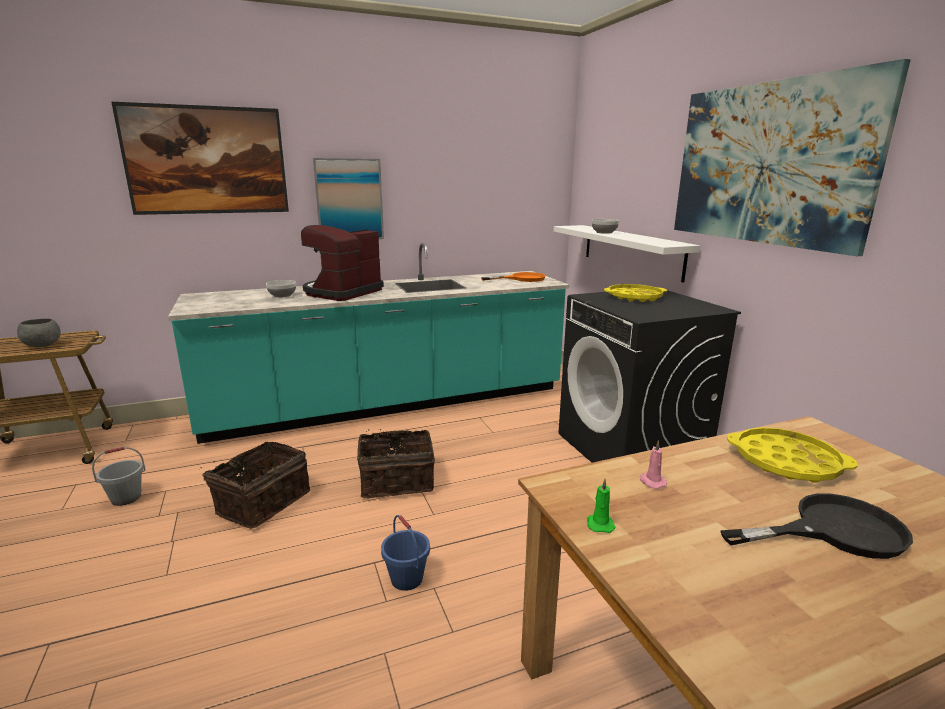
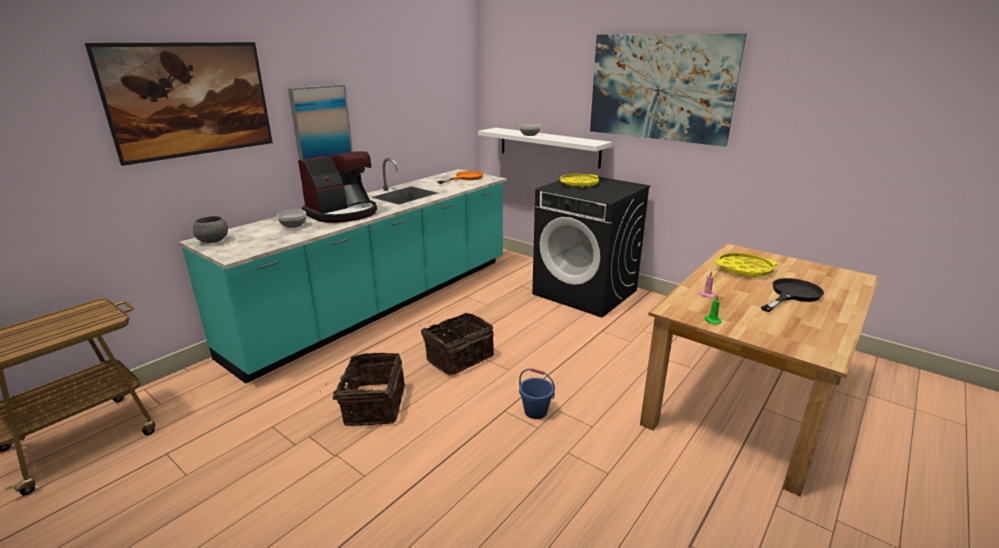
camera: 30 degrees left, 5 degrees up
(42, 346) = (70, 326): grey bowl -> grey bowl (213, 241)
(126, 498) = (241, 444): grey bucket -> none
(342, 292) = (343, 213): coffee machine -> coffee machine turned 135 degrees counterclockwise

